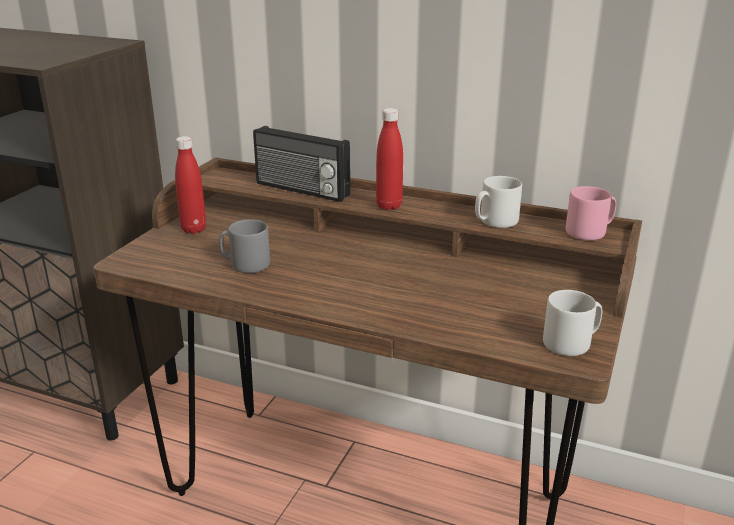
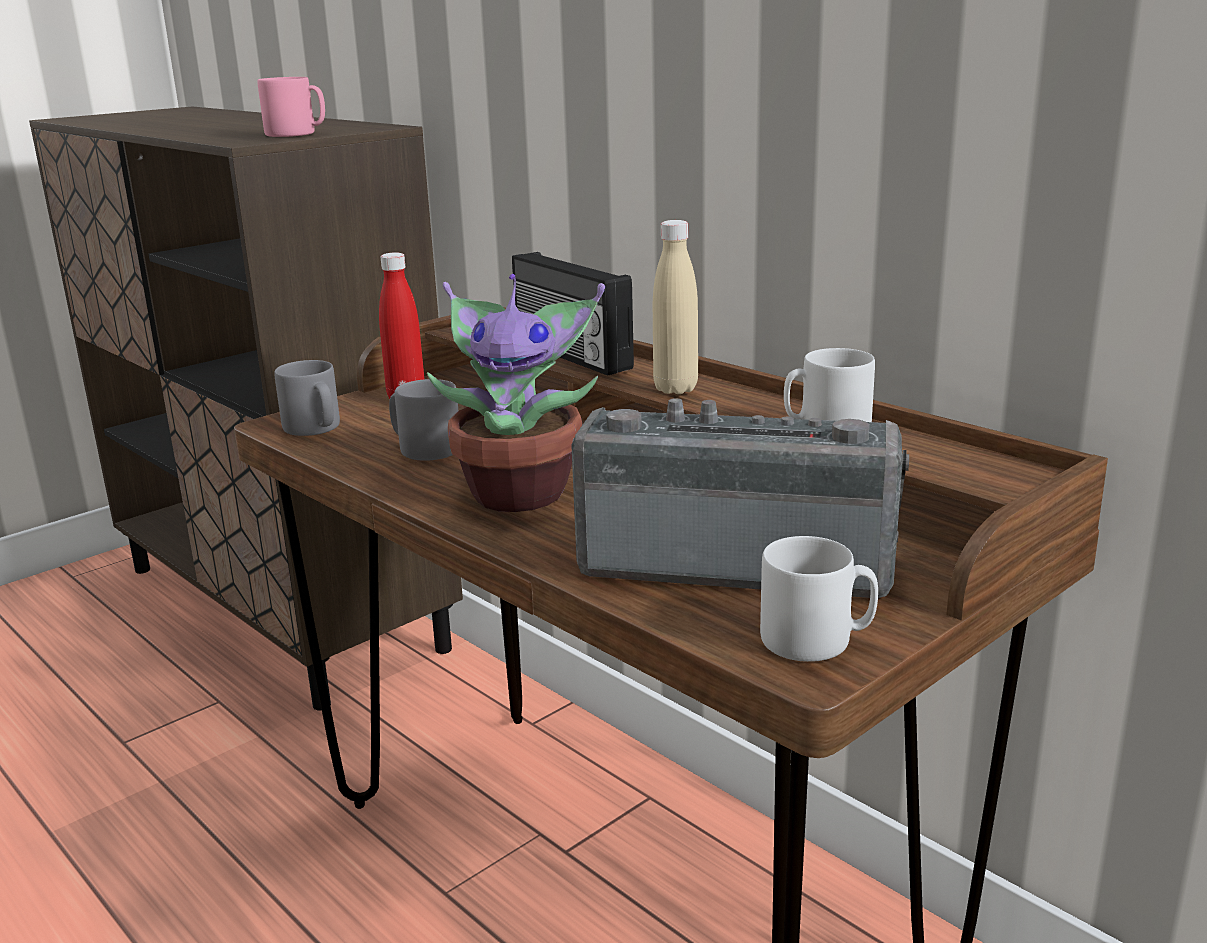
camera: 25 degrees right, 5 degrees down
(156, 261) = (315, 429): none -> grey mug
(336, 284) = (522, 492): none -> potted plant
(389, 206) = (675, 389): red bottle -> beige bottle
(493, 306) = (737, 562): none -> radio
(590, 232) = (986, 464): pink mug -> pink mug (296, 134)

